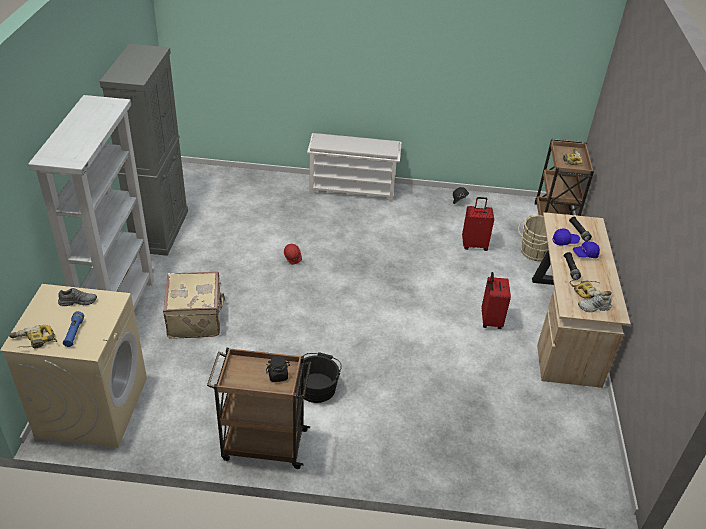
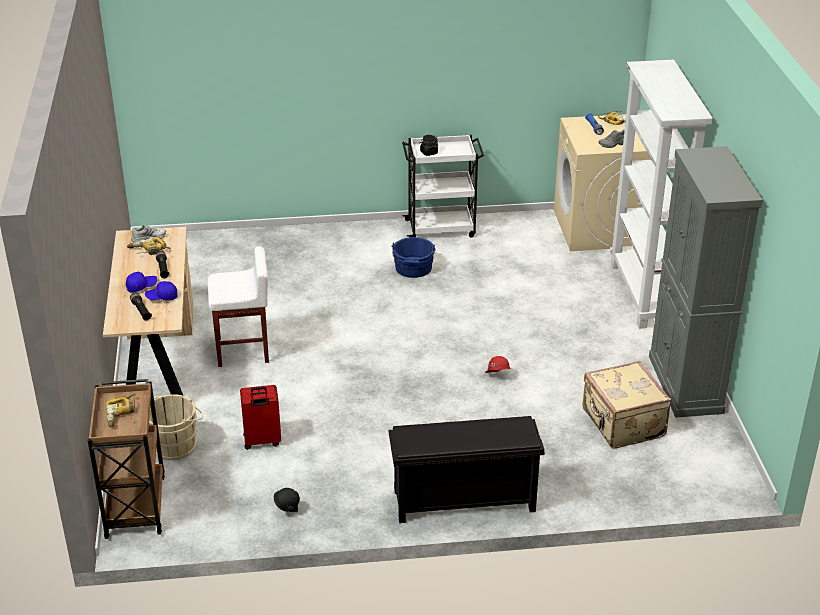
camera: 170 degrees right, 5 degrees down
(196, 318) = (563, 301): beige suitcase -> beige suitcase (622, 424)
(263, 444) = (441, 228): brown cart -> white cart
(317, 386) = (413, 269): black bucket -> blue bucket
(353, 189) = (463, 502): white shoe rack -> black shoe rack
(490, 320) = (243, 350): red suitcase -> white stool

